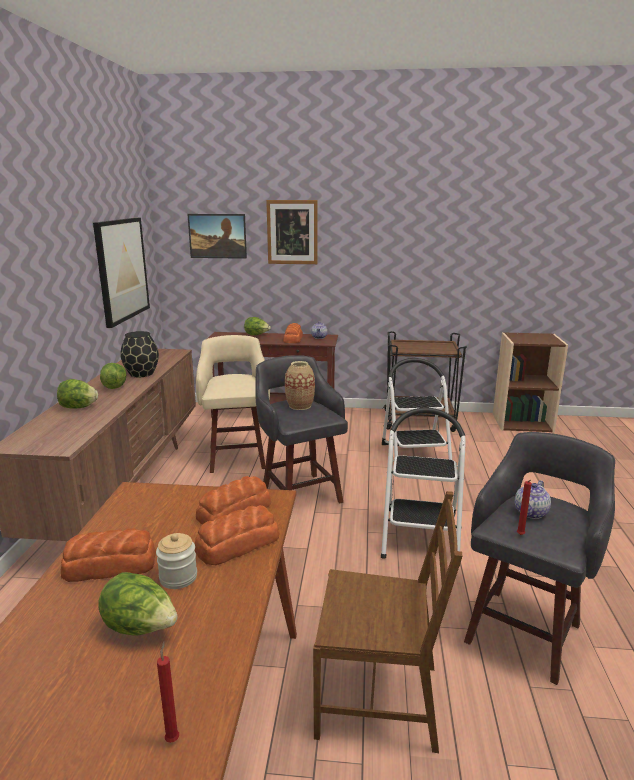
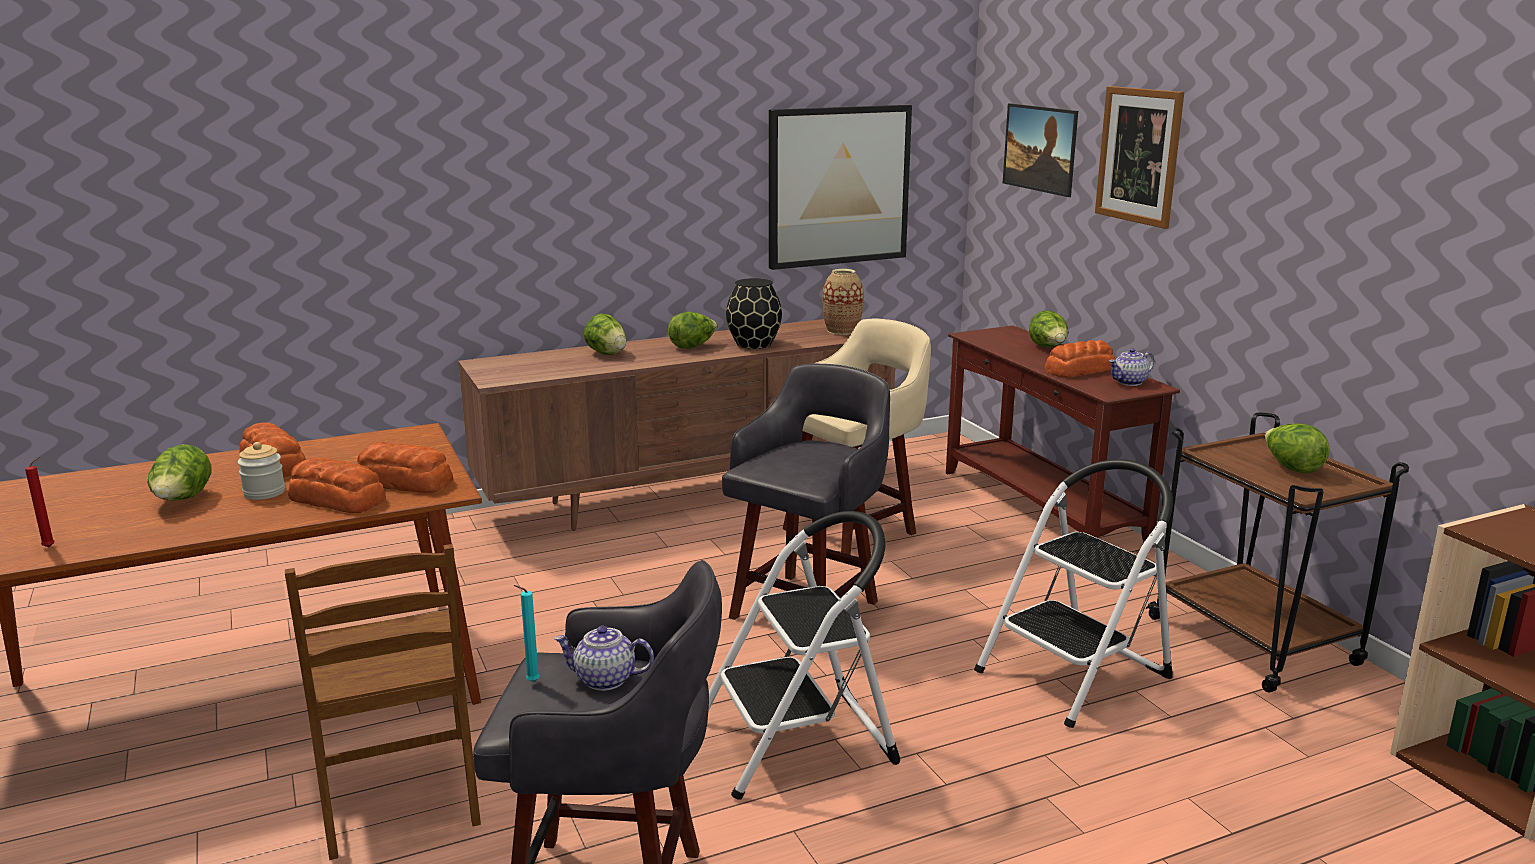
camera: 60 degrees right, 0 degrees up
(300, 405) = (819, 454): vase -> vase (842, 330)
(425, 346) = (1291, 468): none -> lettuce
(520, 535) = (530, 682): red candle -> turquoise candle

